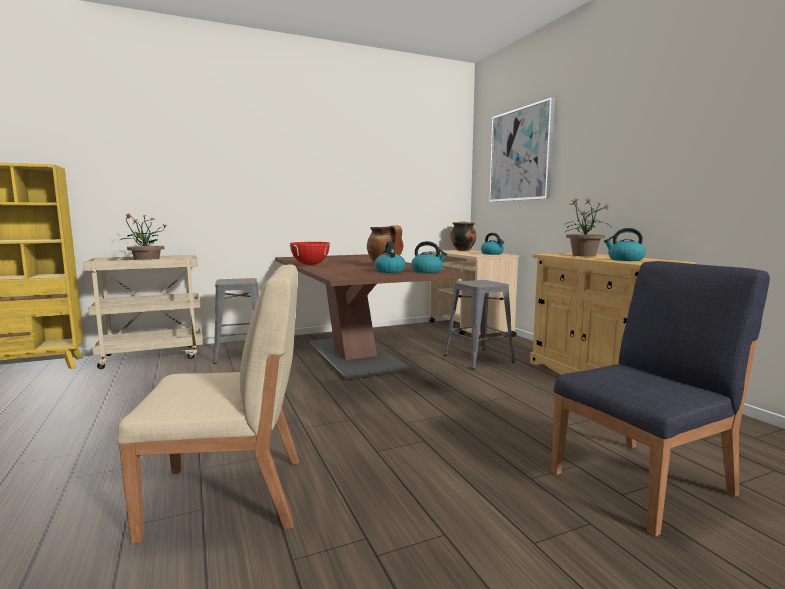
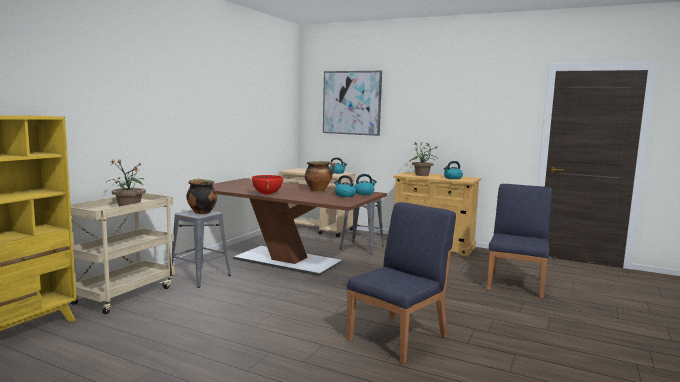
camera: 40 degrees left, 0 degrees up
(229, 496) = (398, 337): beige chair -> blue chair
(462, 250) = (301, 169): cooking pot -> cooking pot (201, 212)

